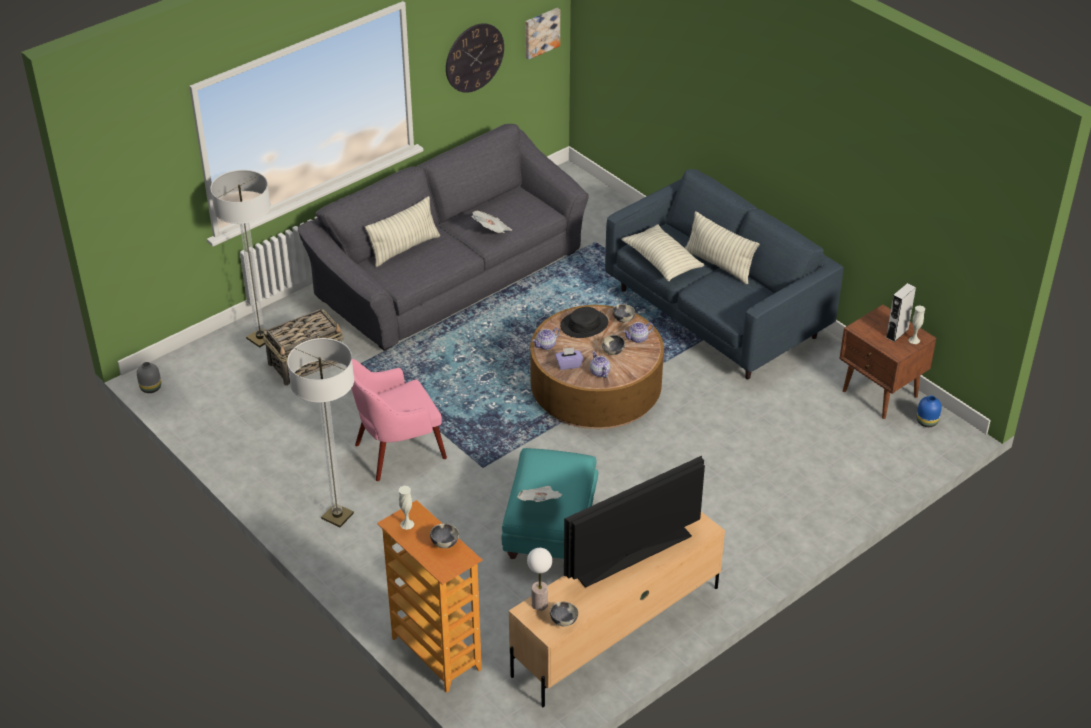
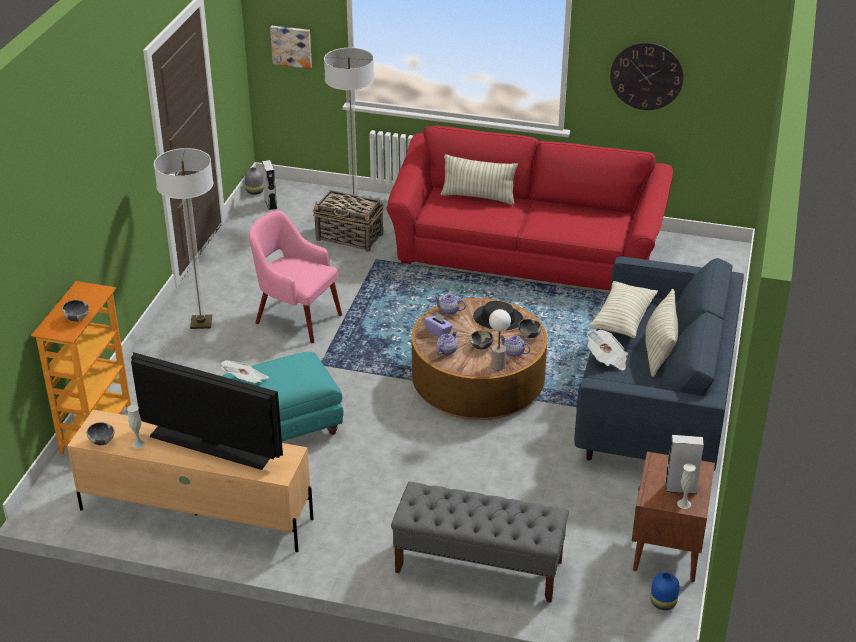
camera: 55 degrees right, 5 degrees down
(187, 387) = (271, 204): none -> grey speaker
(407, 524) = (84, 294): white vase -> white vase (138, 444)
(450, 274) = (526, 252): grey sofa -> red sofa
(492, 231) = (551, 224): newspaper -> newspaper (607, 359)
(540, 604) = (112, 421): table lamp -> table lamp (498, 365)
(541, 32) = (734, 89): picture -> picture (291, 46)
(817, 494) = (478, 566): none -> grey bench

